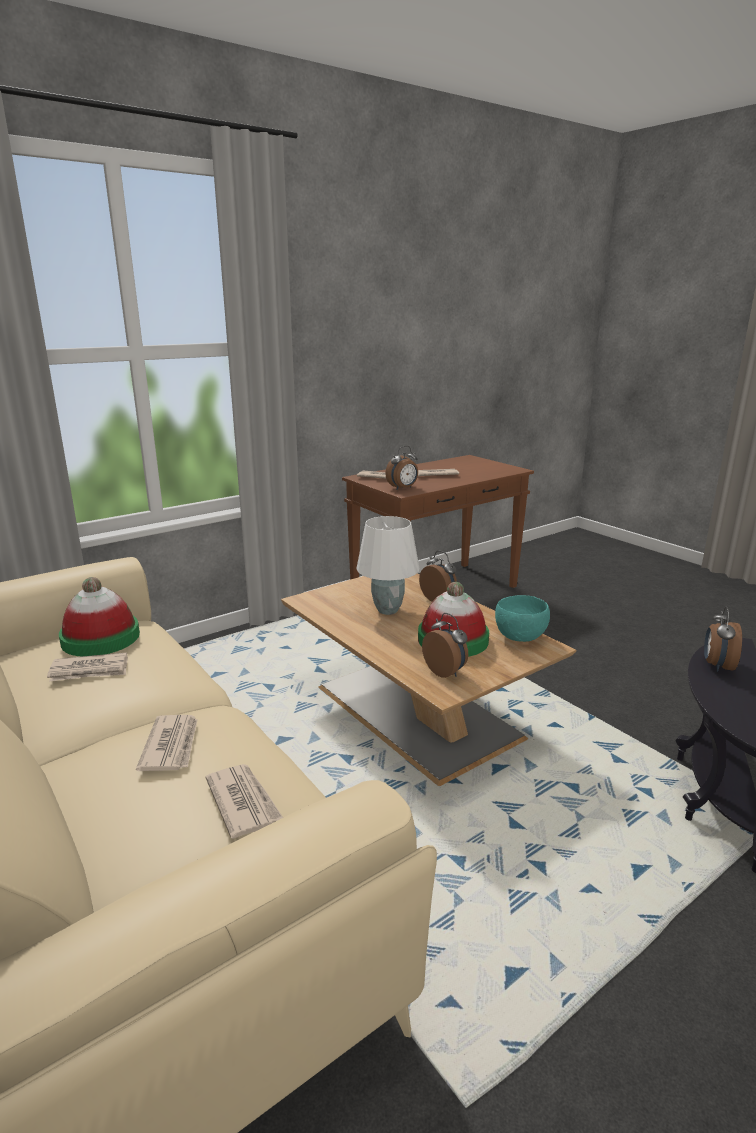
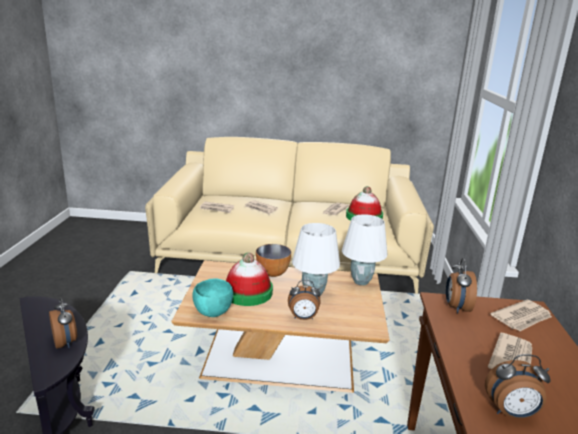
camera: 130 degrees right, 0 degrees up
(317, 599) = (361, 281): none -> white table lamp
(386, 647) = (272, 273): none -> bowl
(446, 671) = (225, 274): alarm clock -> alarm clock (511, 413)

